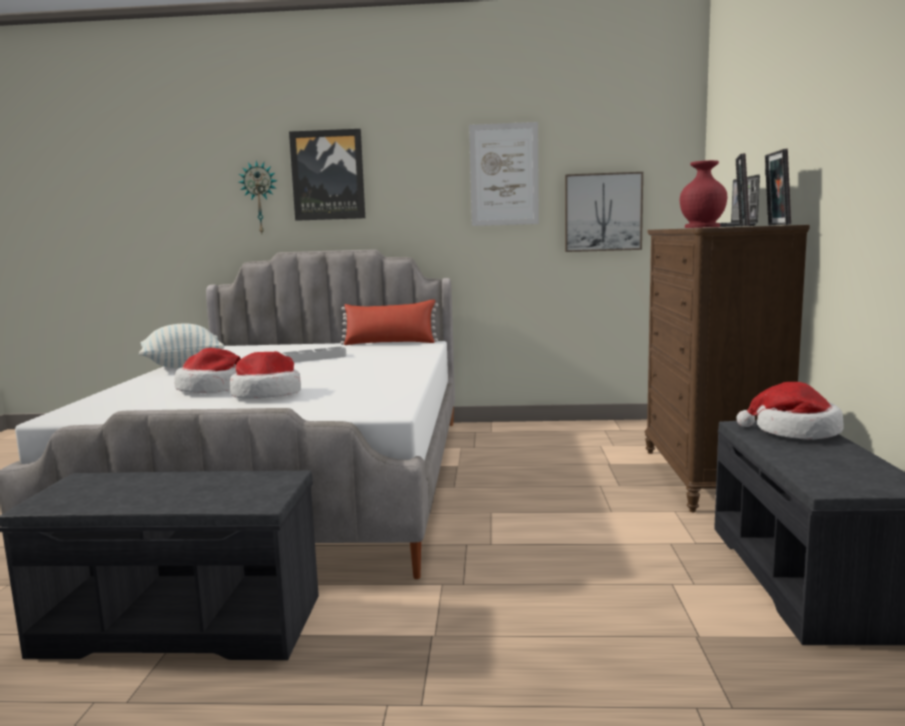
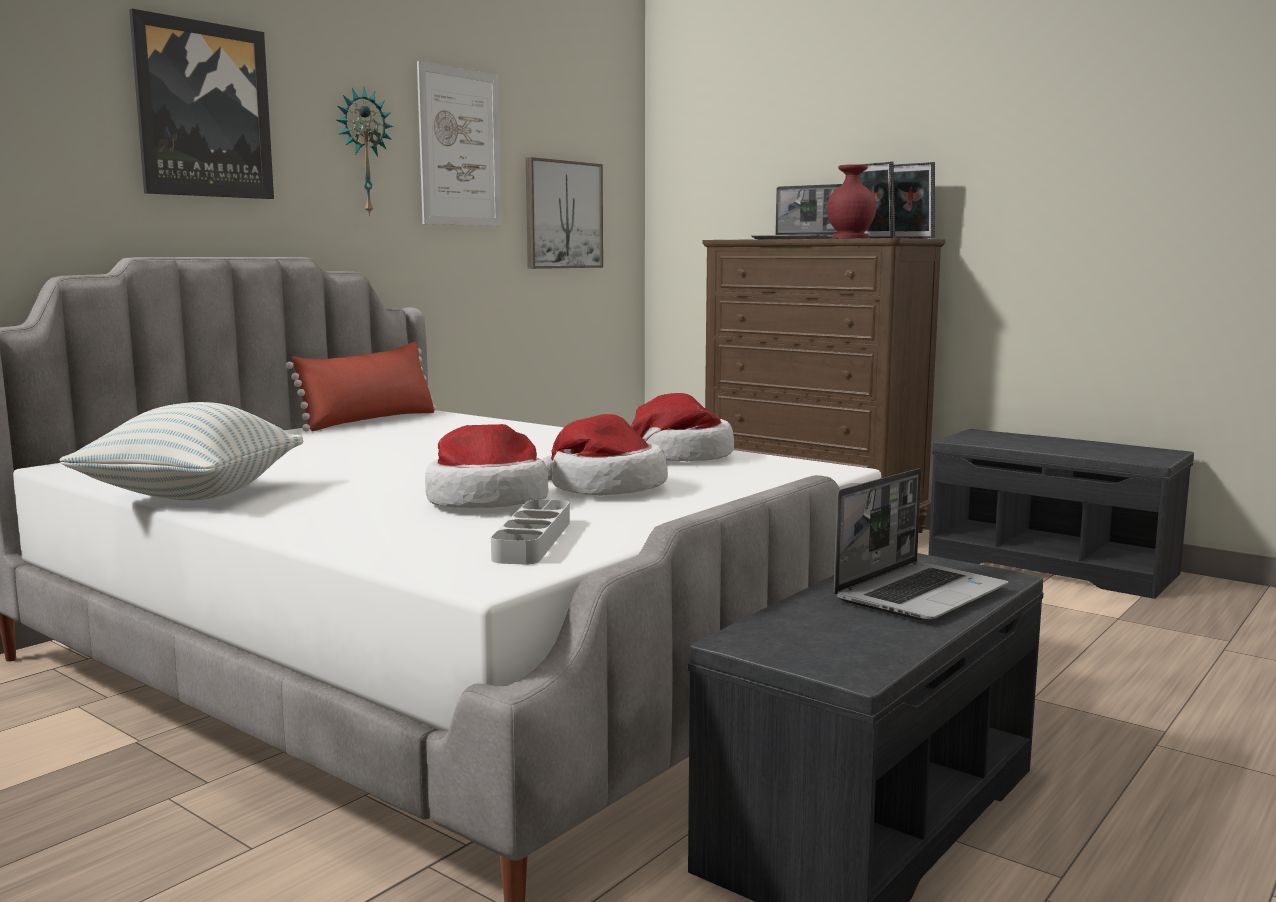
camera: 55 degrees left, 0 degrees up
(196, 492) = (920, 593): none -> laptop
(260, 198) = (64, 138): wall clock -> wall clock (363, 152)
(314, 358) = (380, 450): grey tray -> grey tray (533, 540)
(794, 432) = (1003, 437): hat -> hat (679, 457)

